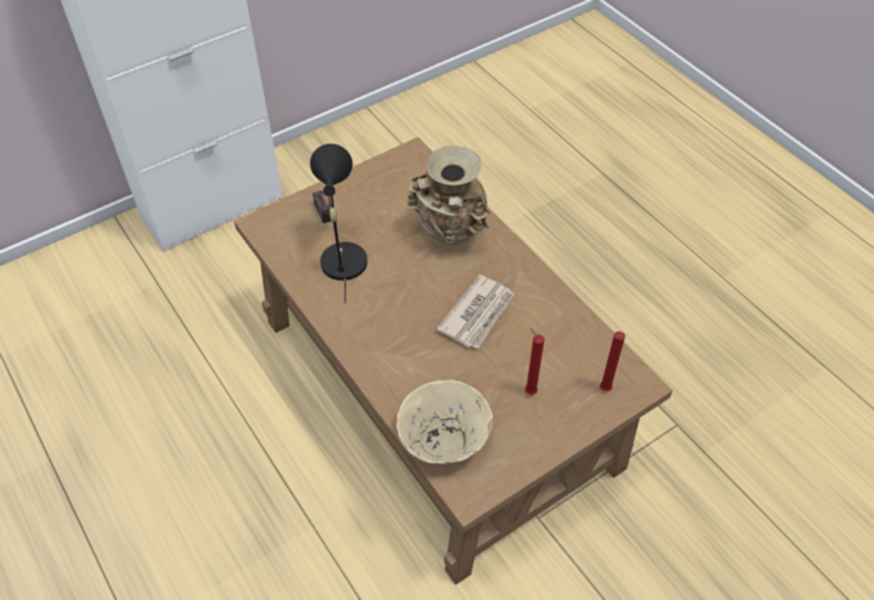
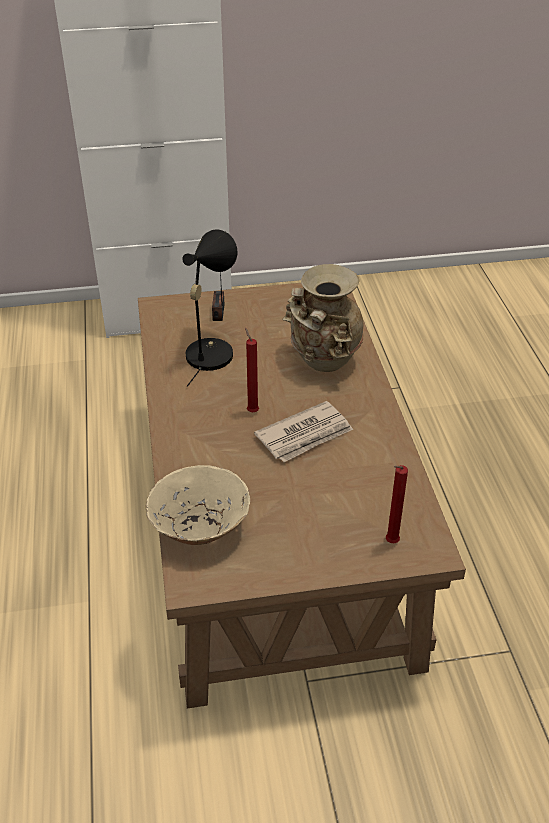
camera: 25 degrees right, 10 degrees down
(529, 391) = (311, 516): red candle -> red candle (252, 411)

